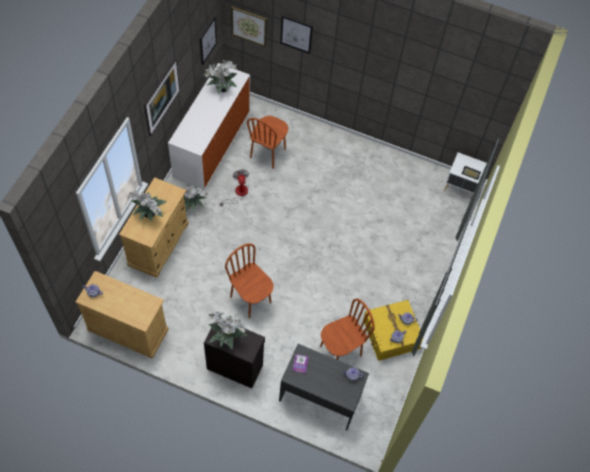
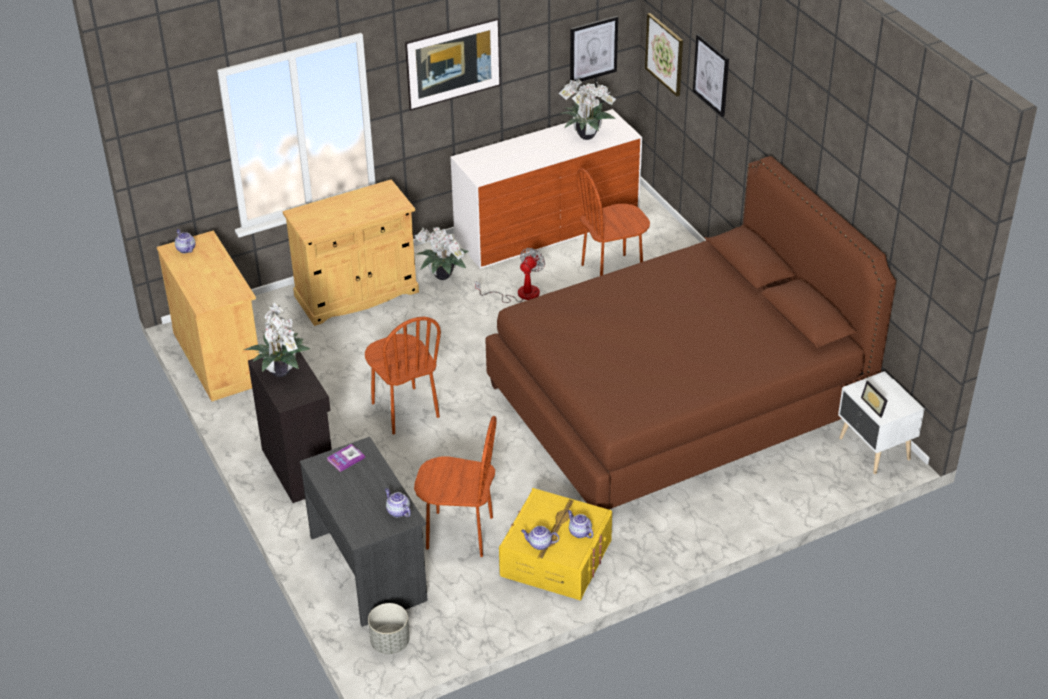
camera: 45 degrees right, 20 degrees down
(150, 215) = (340, 211): potted plant -> none
(251, 299) = (404, 410): brown chair -> brown chair turned 150 degrees clockwise
(363, 213) = (677, 401): none -> brown bed
(366, 428) = (390, 642): none -> grey planter

